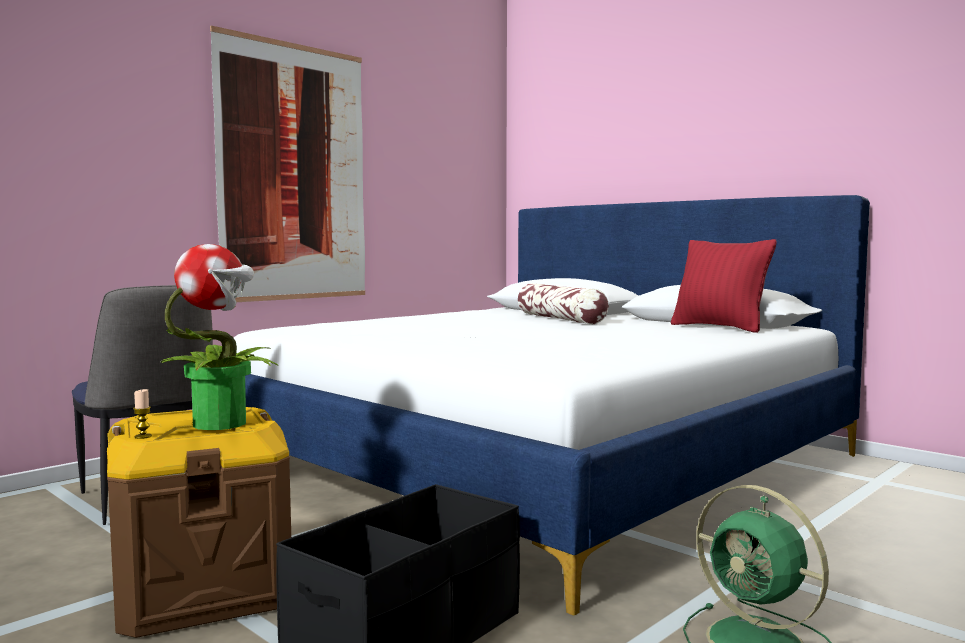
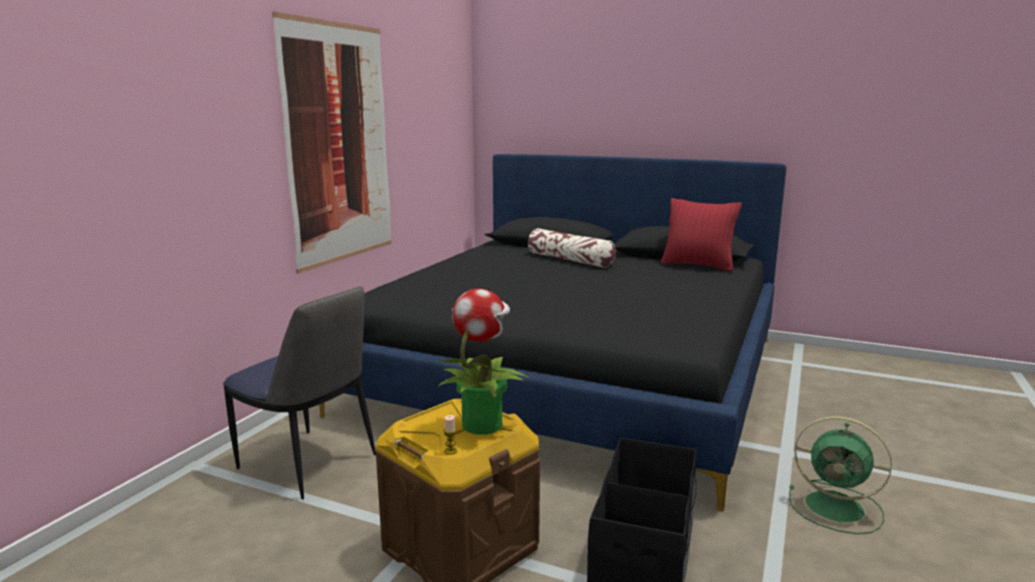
camera: 20 degrees left, 10 degrees up
(541, 460) = (574, 374): white bed -> black bed

